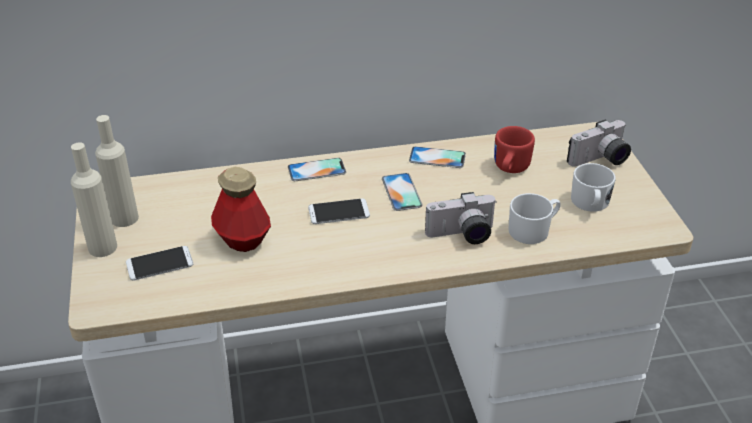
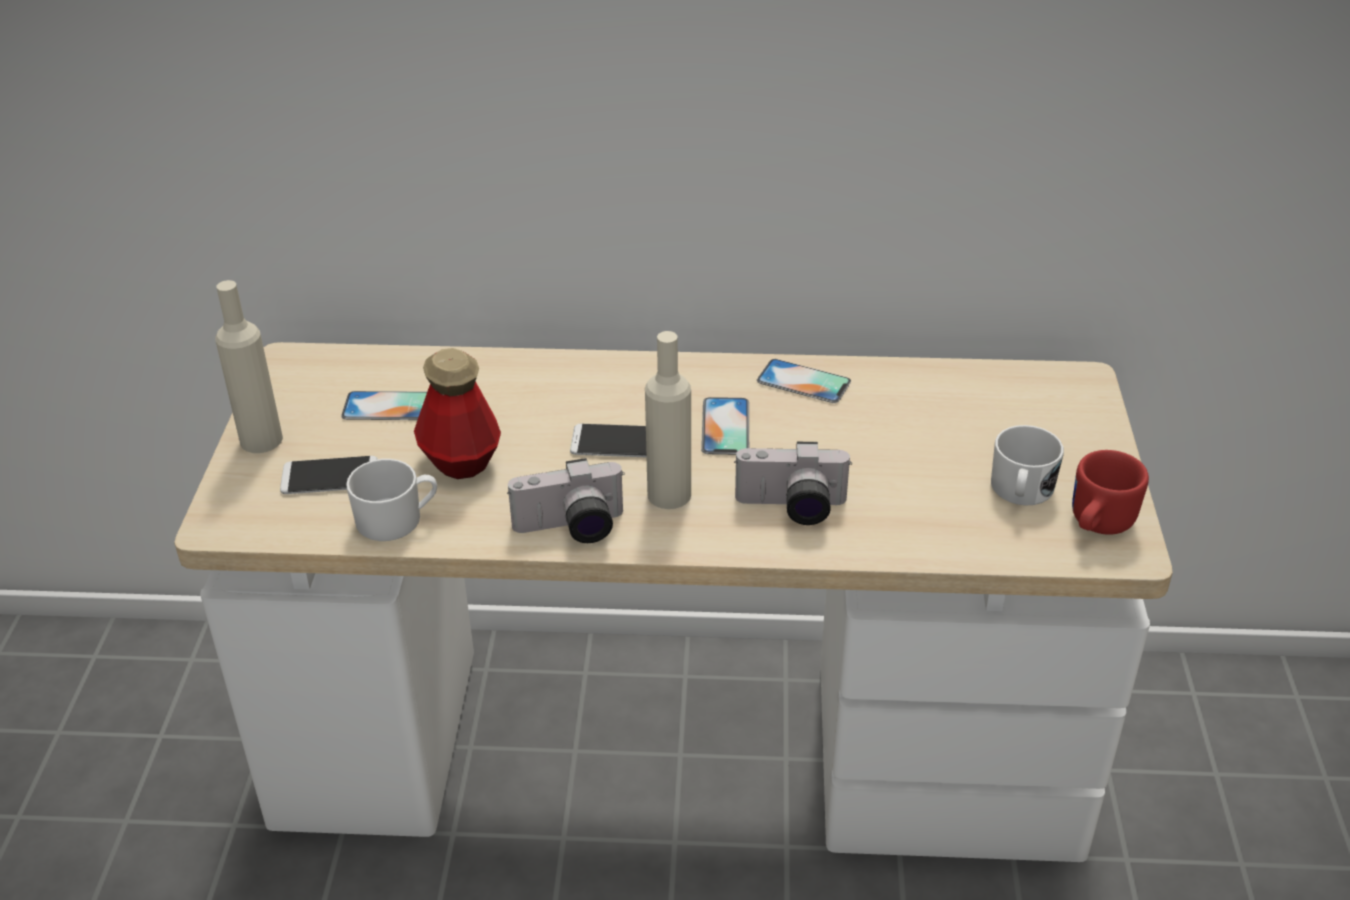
camera: 15 degrees right, 0 degrees up
(124, 218) = (307, 402): beige bottle -> beige bottle (669, 494)
(316, 170) = (611, 373): phone -> phone (389, 406)
(509, 169) = (911, 416): red mug -> red mug (1096, 524)
(533, 230) = (908, 518): white mug -> white mug (397, 519)
(600, 160) = (1068, 425): camera -> camera (571, 529)

